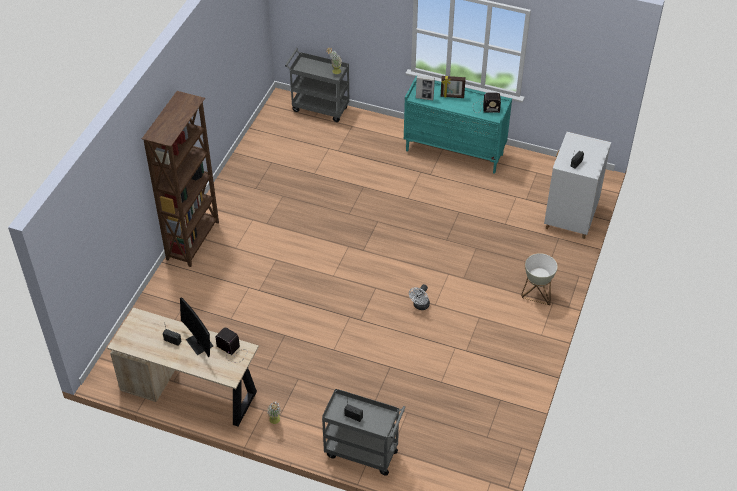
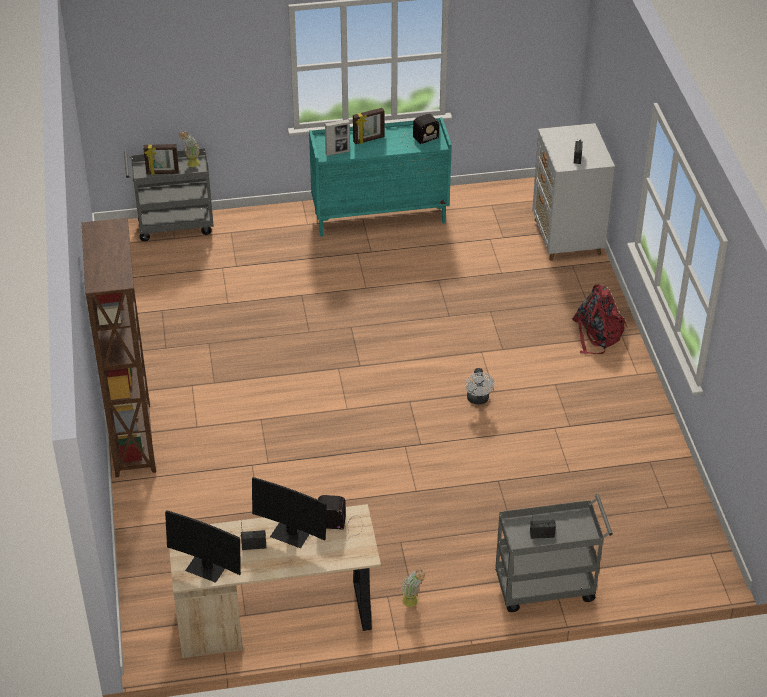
camera: 30 degrees left, 5 degrees down
(136, 342) = (207, 567): none -> monitor
(313, 71) = (162, 173): none -> picture frame
(536, 294) = (597, 334): planter -> red backpack

